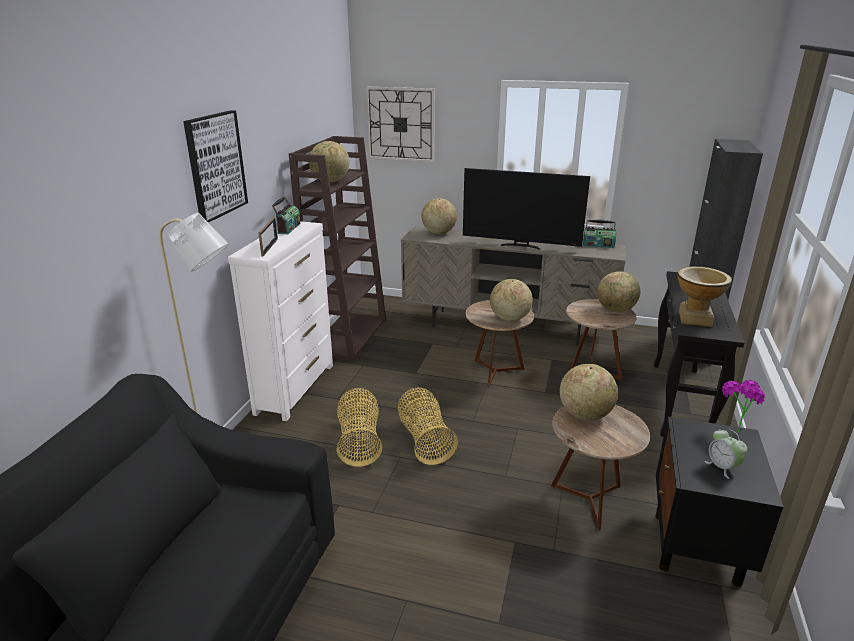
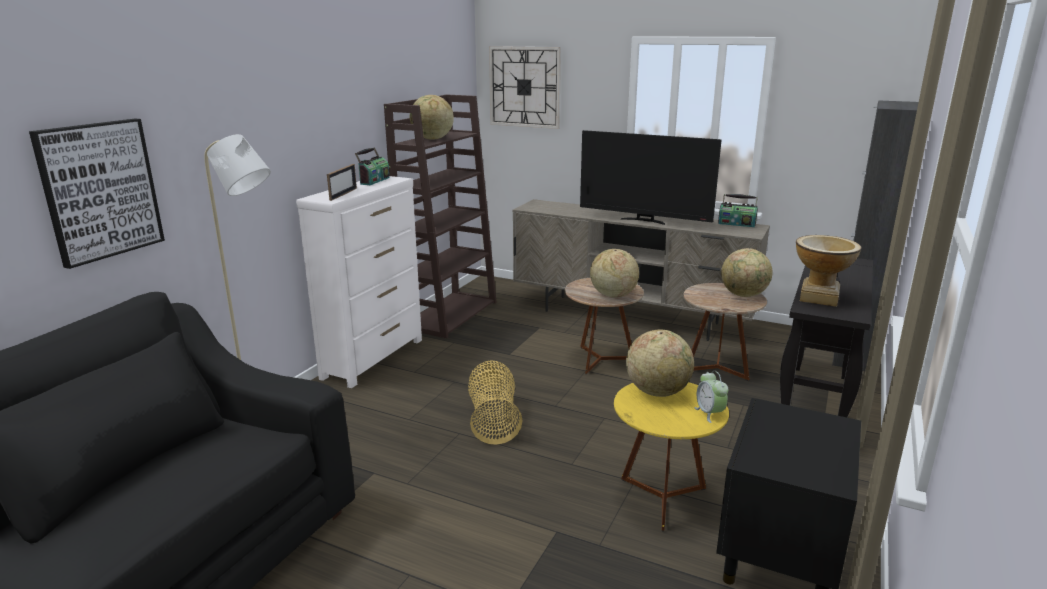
camera: 10 degrees right, 5 degrees down
(215, 165) = (288, 102): picture -> picture (100, 190)
(359, 441) = (421, 414): basket -> none
(438, 233) = (557, 205): globe -> none
(589, 499) = (662, 498): brown side table -> yellow side table
(722, 467) = (795, 453): alarm clock -> alarm clock (709, 413)
(734, 428) = (830, 416): potted plant -> none

